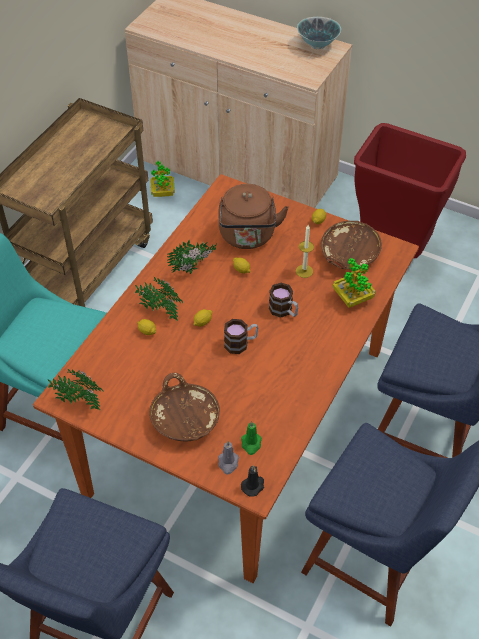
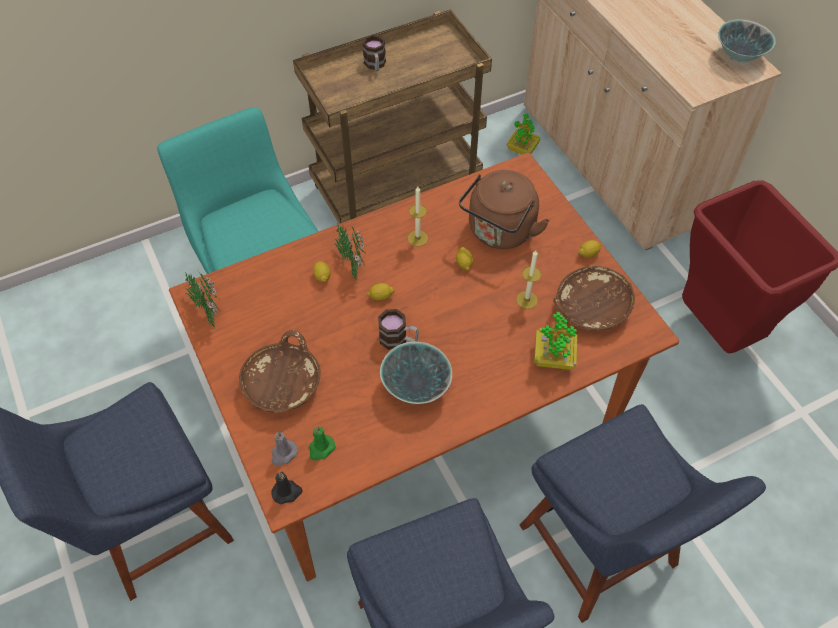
camera: 35 degrees right, 5 degrees up
(194, 270) = (417, 238): potted plant -> candle
(279, 367) = (415, 386): none -> bowl
(284, 311) = (469, 331): mug -> mug (375, 65)

